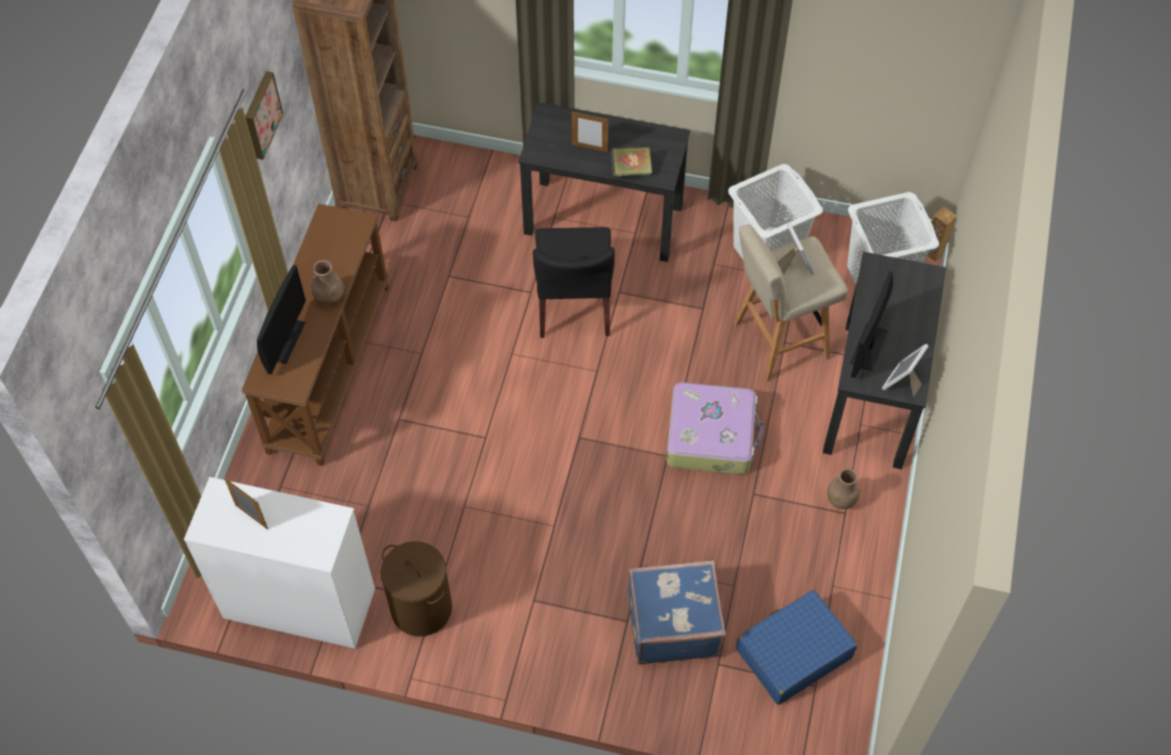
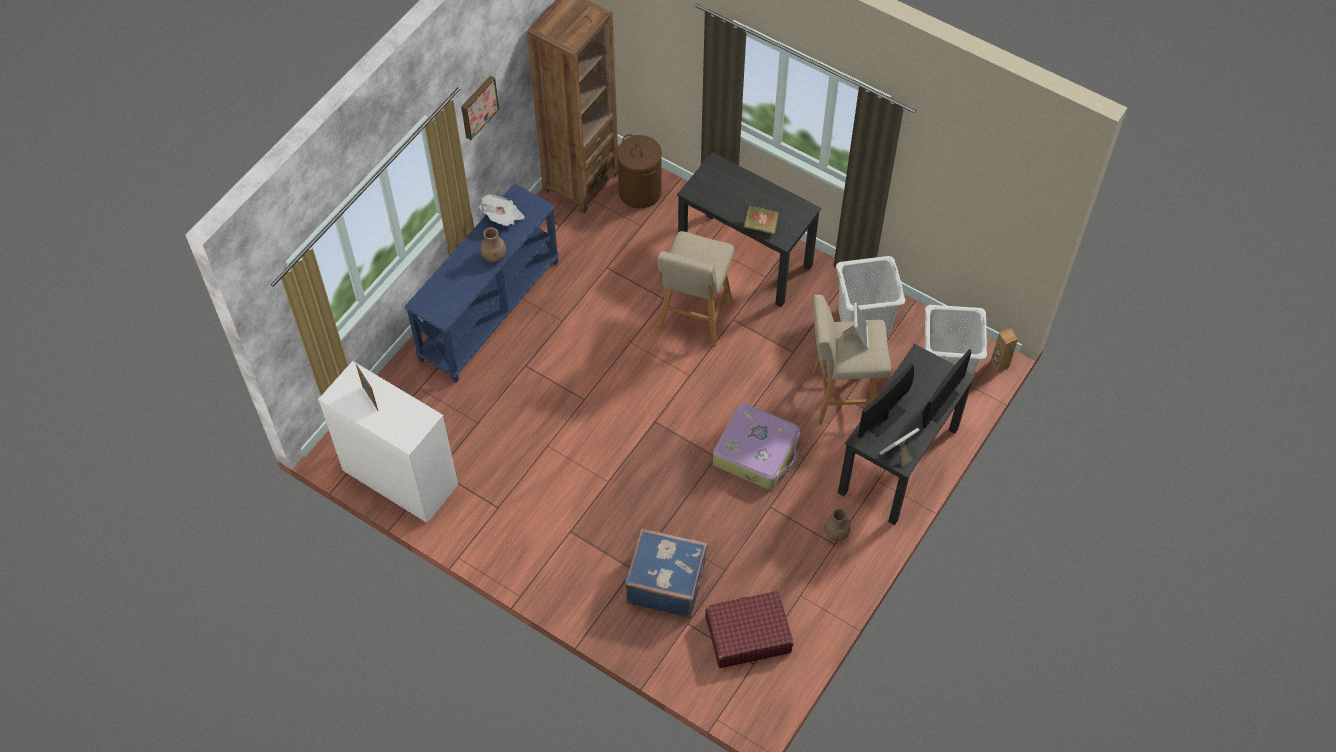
camera: 20 degrees right, 0 degrees up
(285, 340) = (449, 279): monitor -> monitor (940, 403)
(321, 247) = (503, 217): none -> newspaper
(328, 367) = (489, 310): brown console table -> blue console table
(421, 608) = (486, 509): brown laundry basket -> brown laundry basket (639, 191)
(574, 304) = (694, 318): black chair -> beige stool
(589, 148) = (736, 199): picture frame -> none
(793, 653) = (747, 634): blue suitcase -> red suitcase

